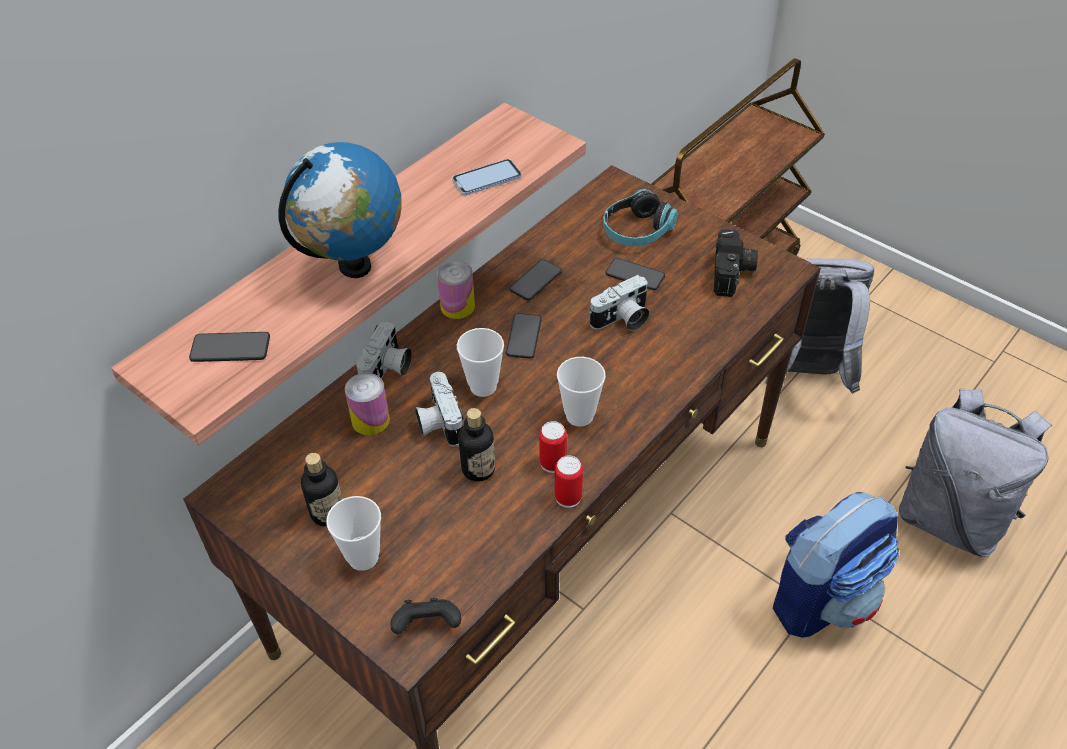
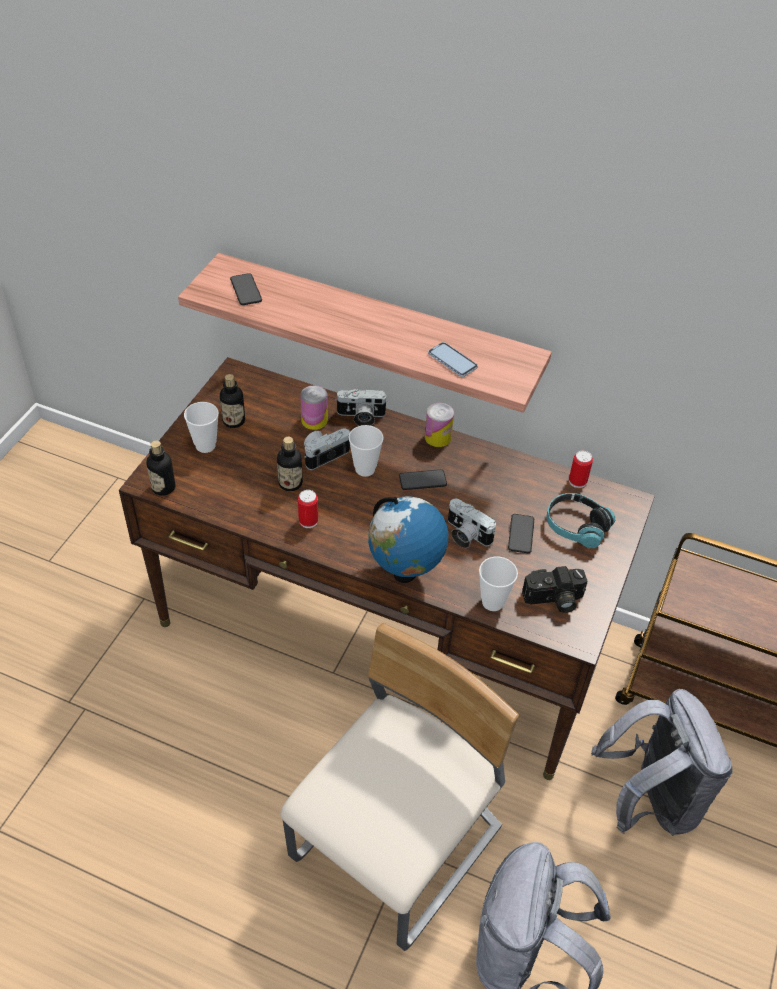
camera: 70 degrees right, 0 degrees up
(355, 266) = (335, 321): globe -> globe (405, 573)
(428, 626) = (163, 487): black game controller -> bottle
(535, 281) = (485, 475): phone -> none
(568, 497) = (281, 535): can -> can (577, 481)
(579, 416) = (356, 527): cup -> cup (492, 602)
(821, 597) = (398, 846): backpack -> beige chair

